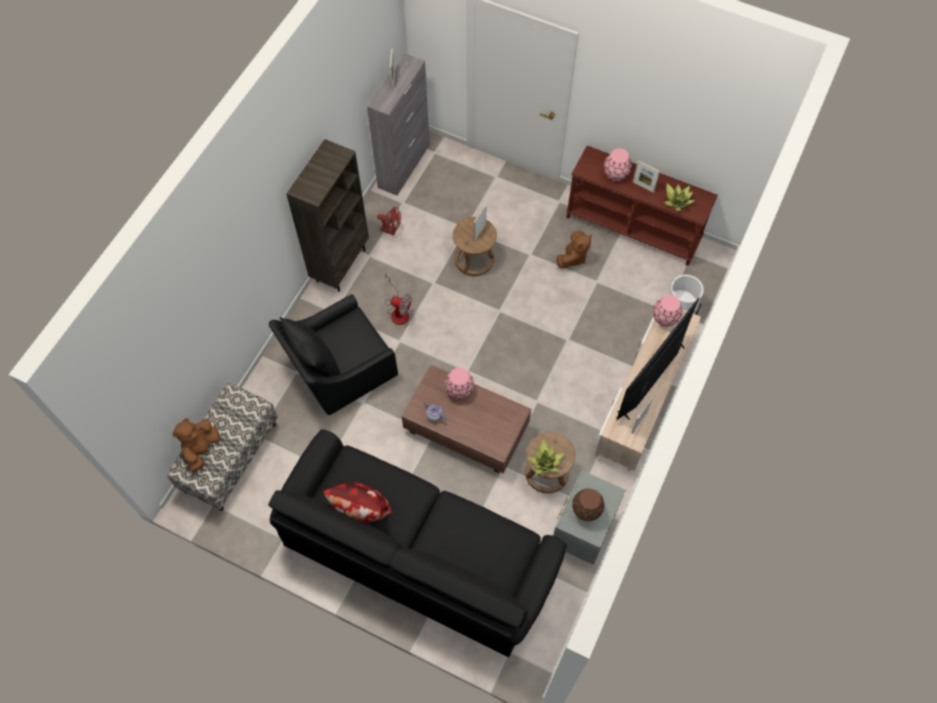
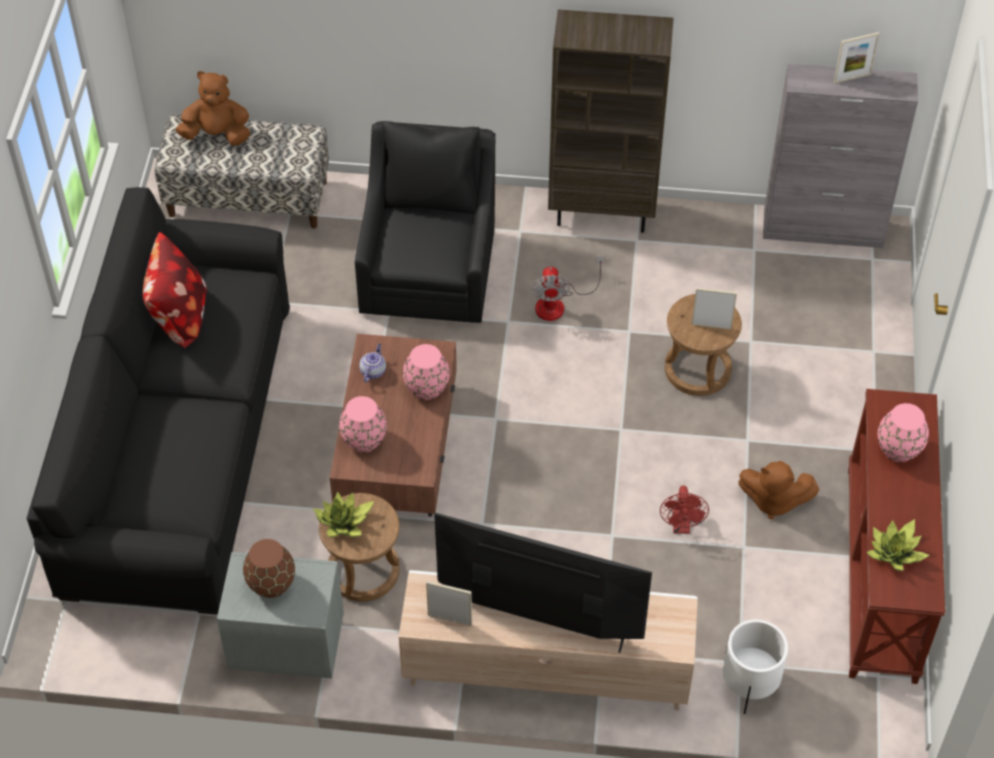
camera: 70 degrees right, 10 degrees down
(339, 369) = (430, 267): black armchair -> black armchair turned 60 degrees clockwise
(391, 230) = (695, 251): red fan -> red fan (681, 526)
(643, 187) = (896, 495): picture frame -> none
(664, 319) = (662, 610): pink vase -> pink vase (363, 441)

